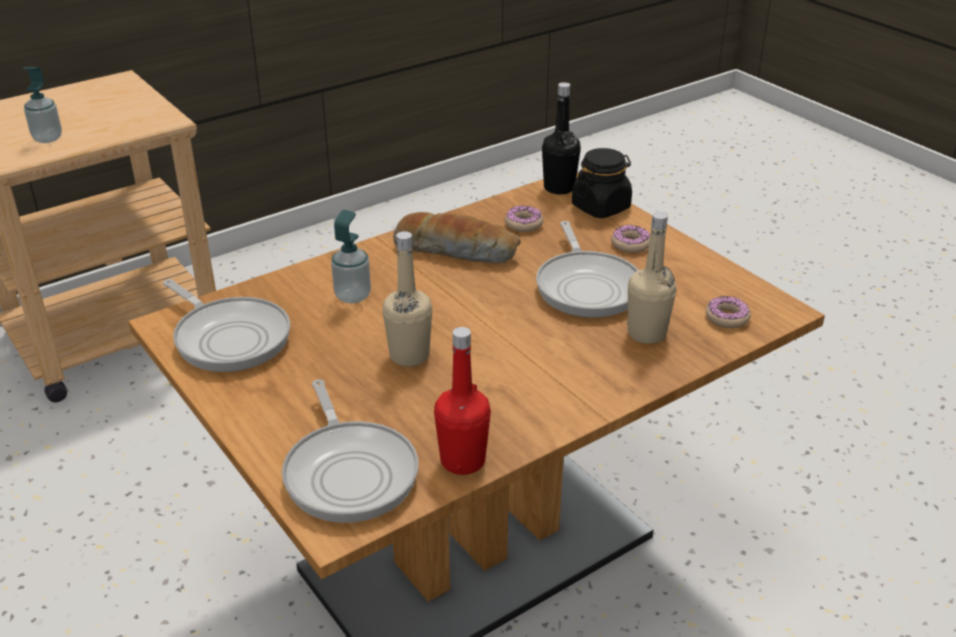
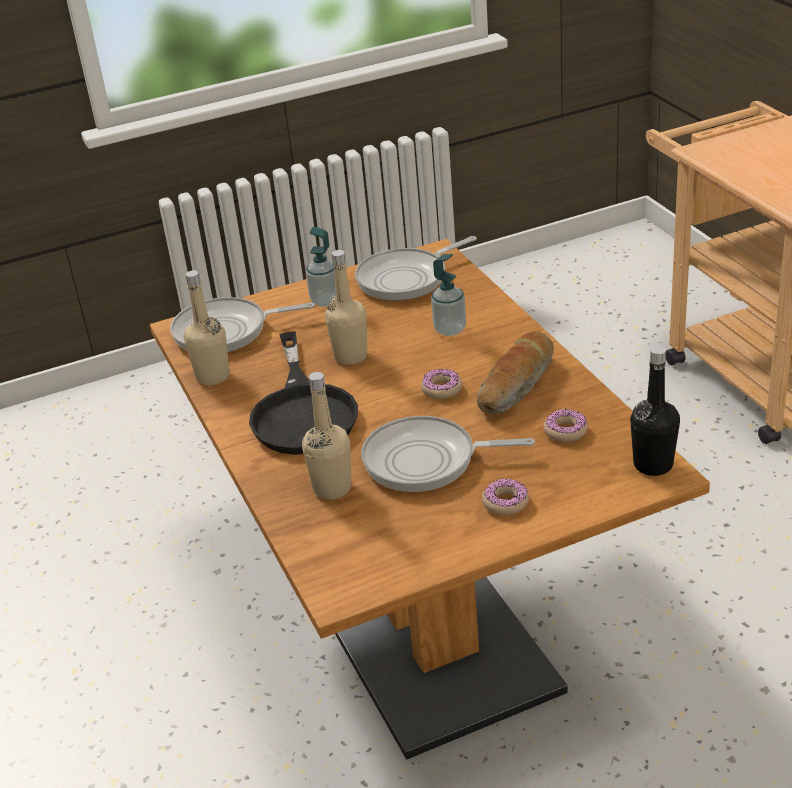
camera: 105 degrees right, 0 degrees up
(47, 138) = (748, 161): soap dispenser -> soap dispenser (325, 301)
(462, 460) = (213, 377): red bottle -> beige bottle
(523, 373) = (303, 411): none -> black frying pan
(601, 207) = (599, 492): black jar -> none
(727, 318) = (339, 548): donut -> donut (441, 389)

